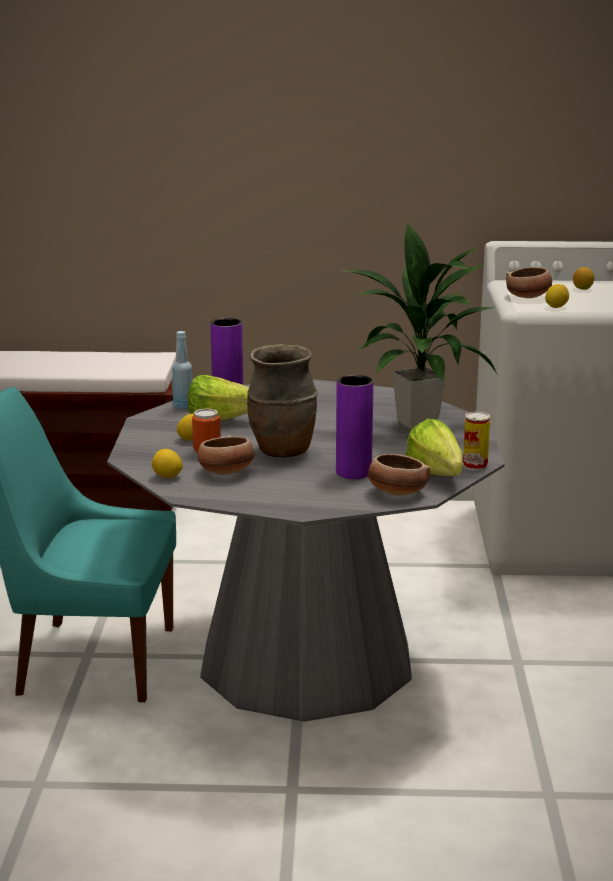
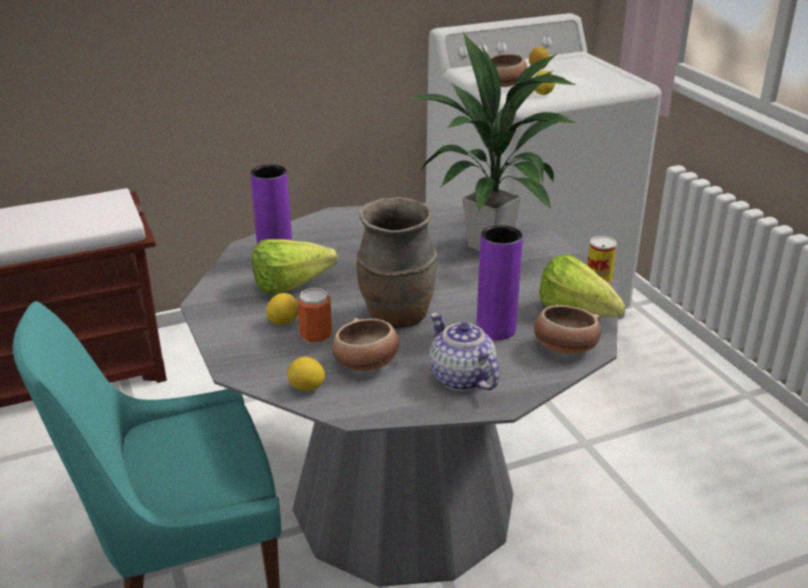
camera: 25 degrees left, 10 degrees up
(183, 407) = (232, 275): blue bottle -> none
(289, 493) = (461, 378): none -> teapot

